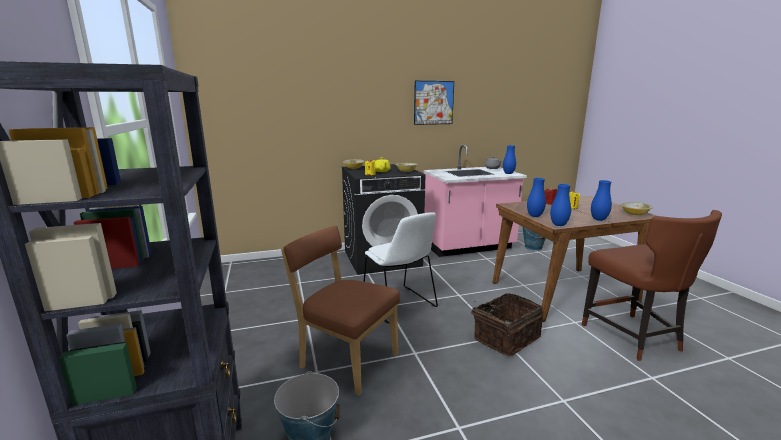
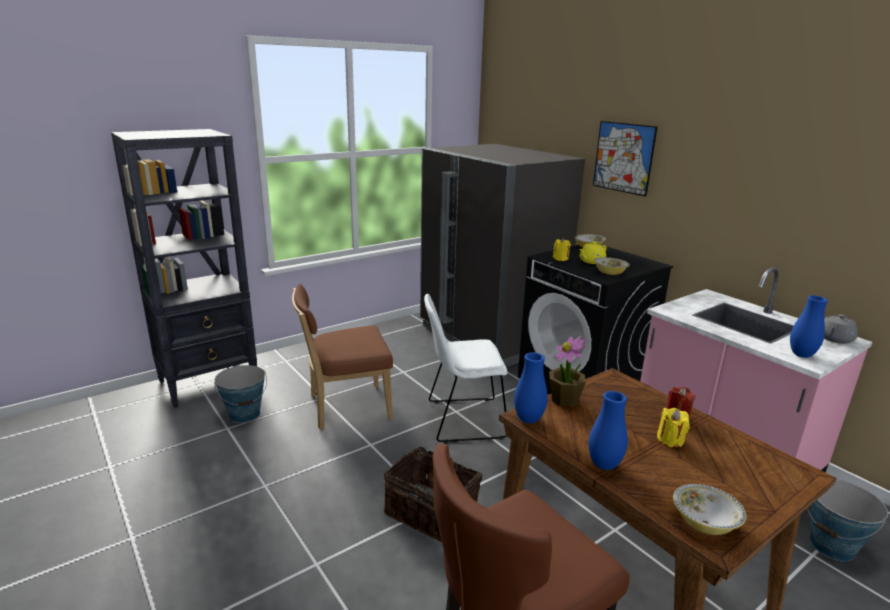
camera: 70 degrees right, 5 degrees up
(285, 271) = (489, 337): none -> grey fridge
(345, 359) = (345, 407): brown chair -> brown chair turned 120 degrees counterclockwise
(400, 306) = (462, 420): white chair -> white chair turned 45 degrees clockwise
(433, 102) = (752, 175): picture -> picture (623, 157)
(534, 216) = (564, 400): blue vase -> potted plant

